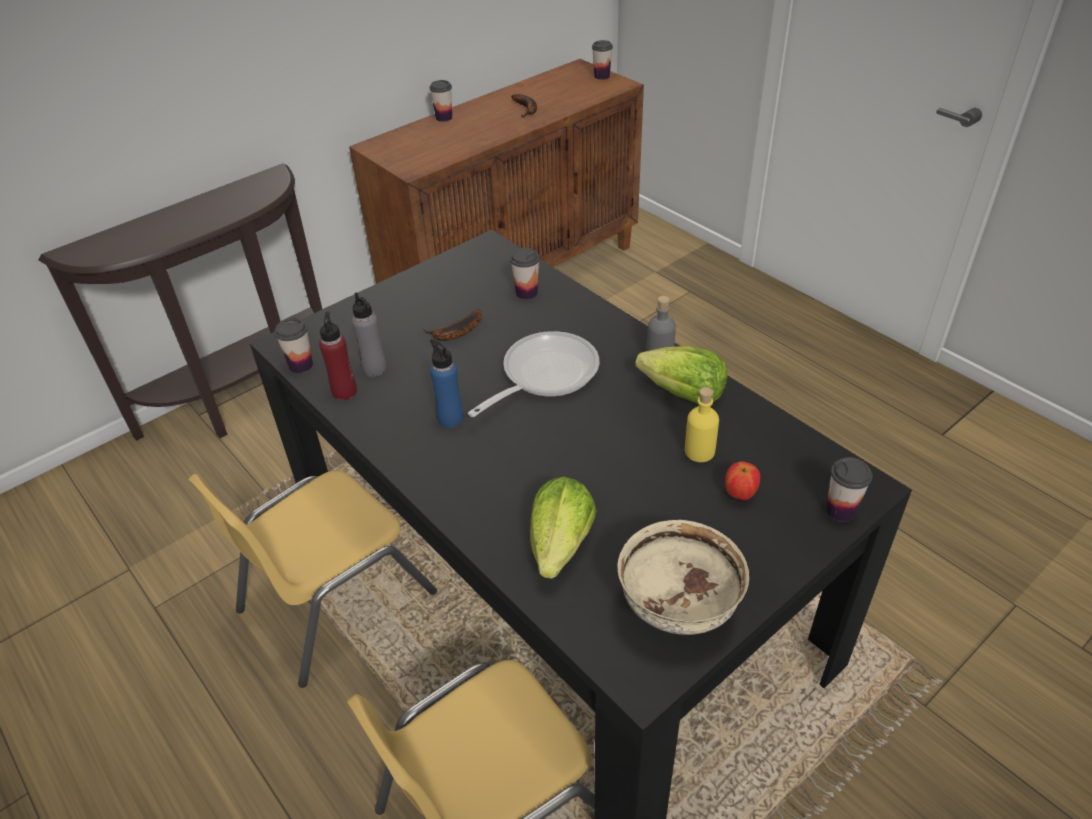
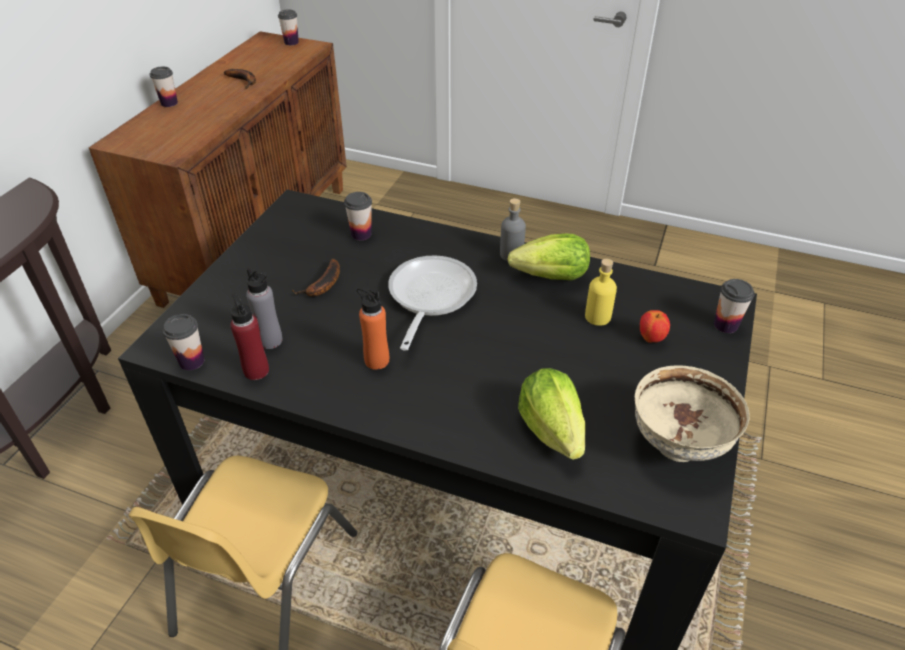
camera: 30 degrees left, 0 degrees up
(450, 419) = (376, 360): blue bottle -> orange bottle

